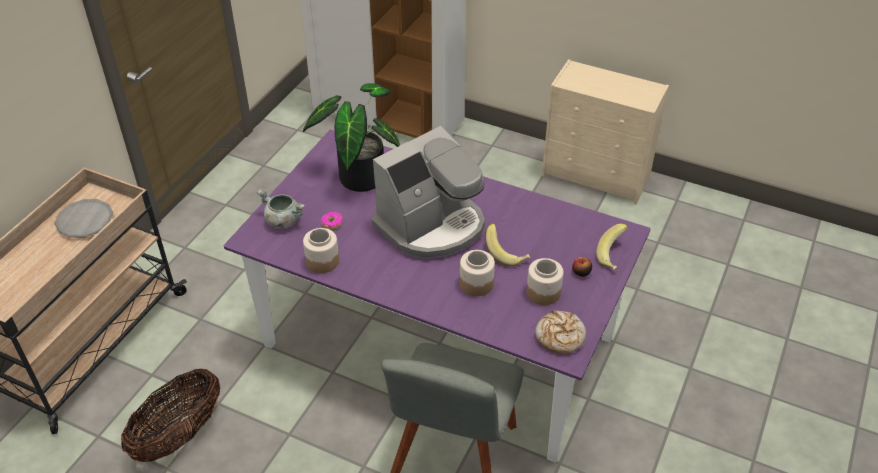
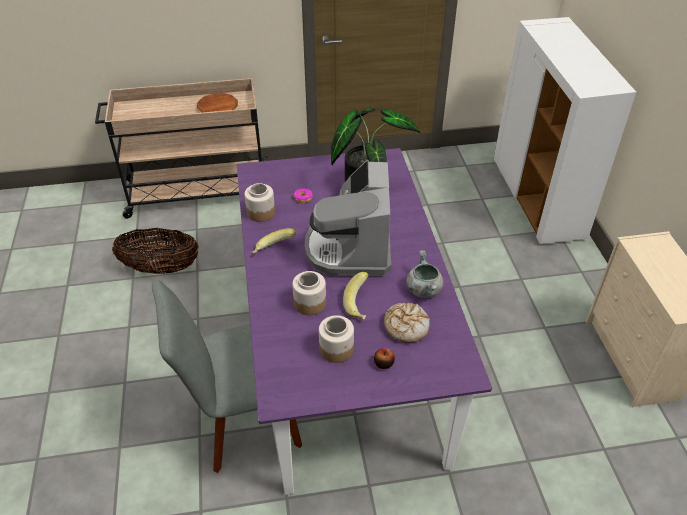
camera: 55 degrees right, 0 degrees up
(85, 221) = (217, 107): grey plate -> brown plate
(283, 221) = (283, 175): grey cooking pot -> grey cooking pot (423, 289)
(431, 226) = (350, 247): coffee machine -> coffee machine turned 75 degrees clockwise
(559, 337) = (293, 384): bread -> bread (405, 326)
(613, 256) = (425, 377): banana -> banana (274, 250)

